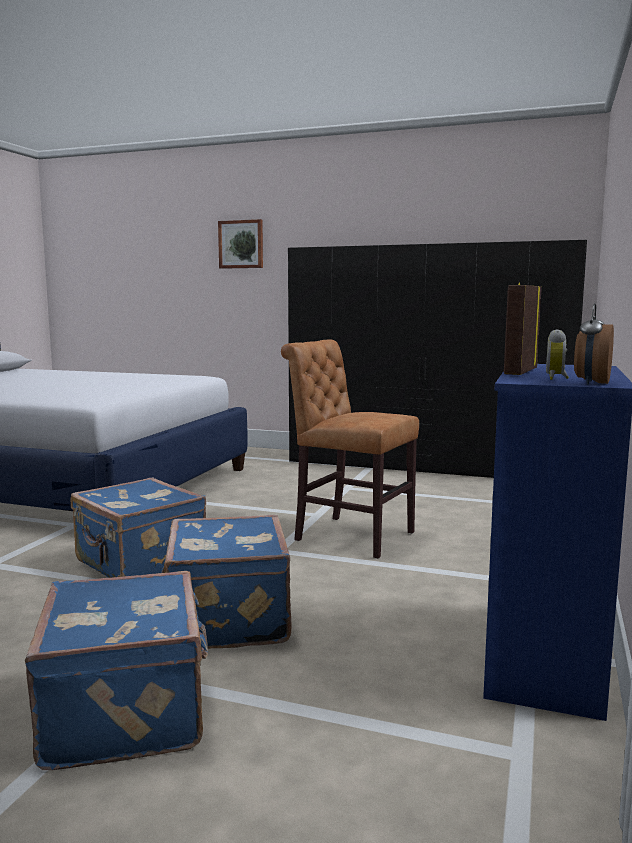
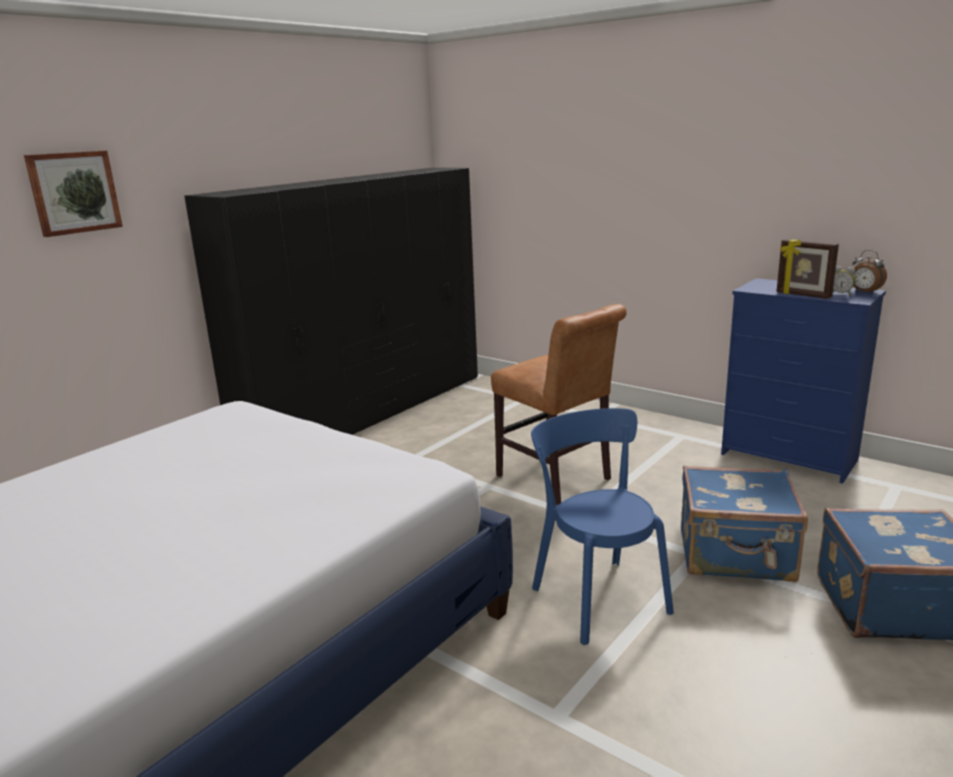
camera: 70 degrees left, 10 degrees up
(139, 565) = (597, 596): blue suitcase -> blue chair
(349, 535) = (557, 480): brown chair -> brown chair turned 90 degrees counterclockwise

